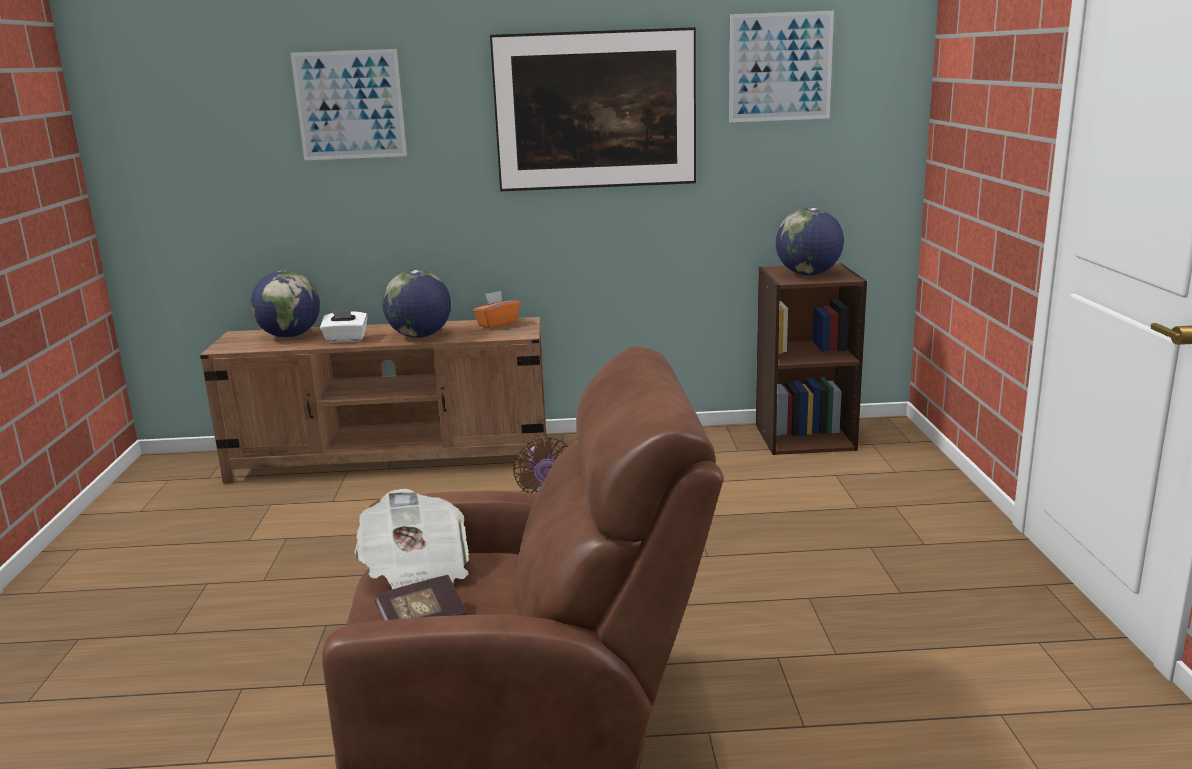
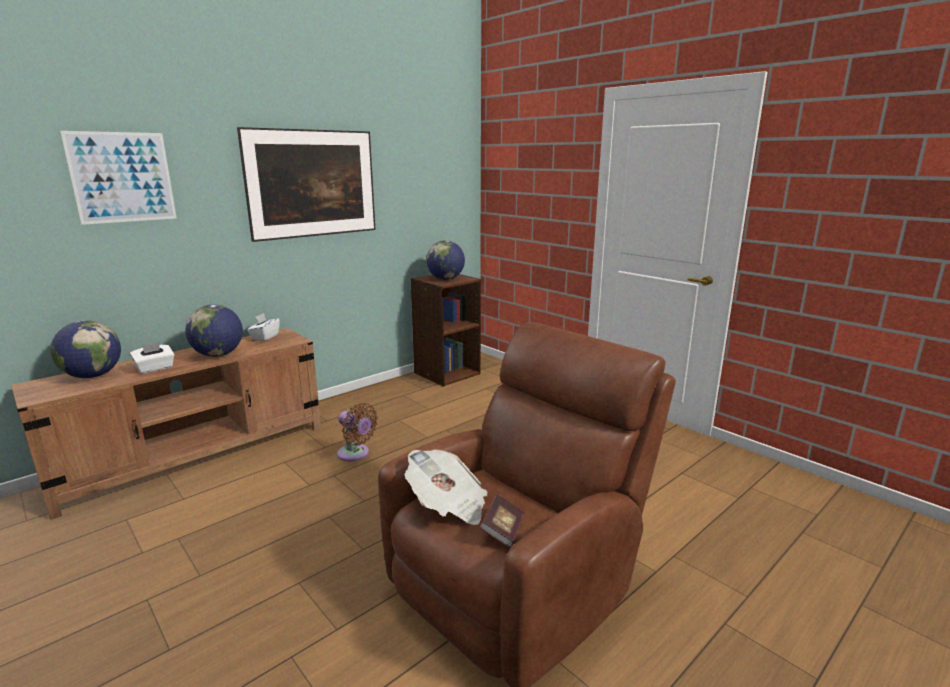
camera: 40 degrees left, 0 degrees up
(497, 324) = (265, 337): orange tissue box -> white tissue box
(780, 67) = (413, 158): picture -> none

